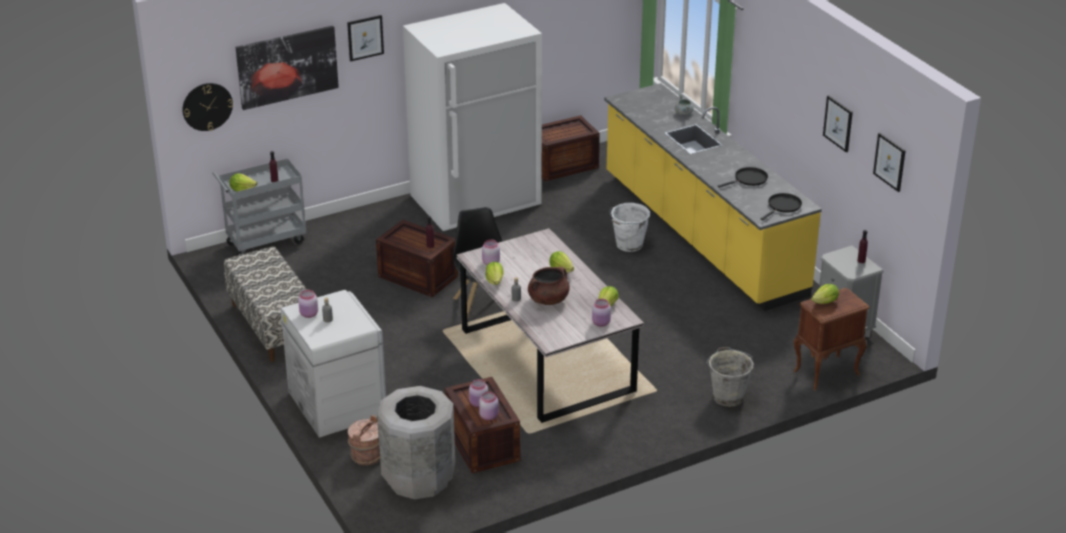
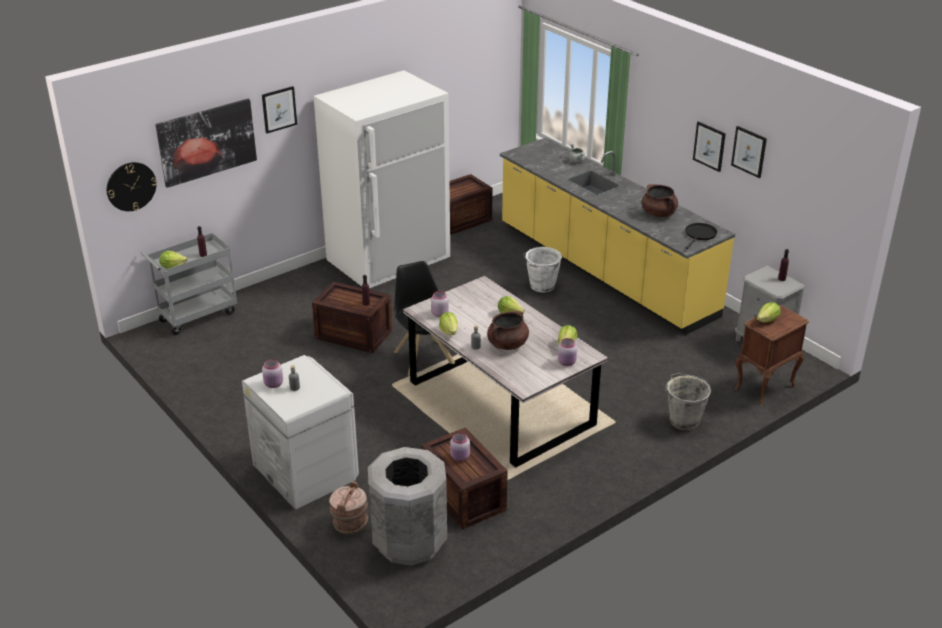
camera: 10 degrees left, 0 degrees up
(273, 326) = (222, 398): bench -> none
(489, 416) = (475, 469): pink jar -> none
(749, 179) = (659, 213): black frying pan -> brown cooking pot
(890, 161) = (812, 181): picture -> picture (709, 146)

